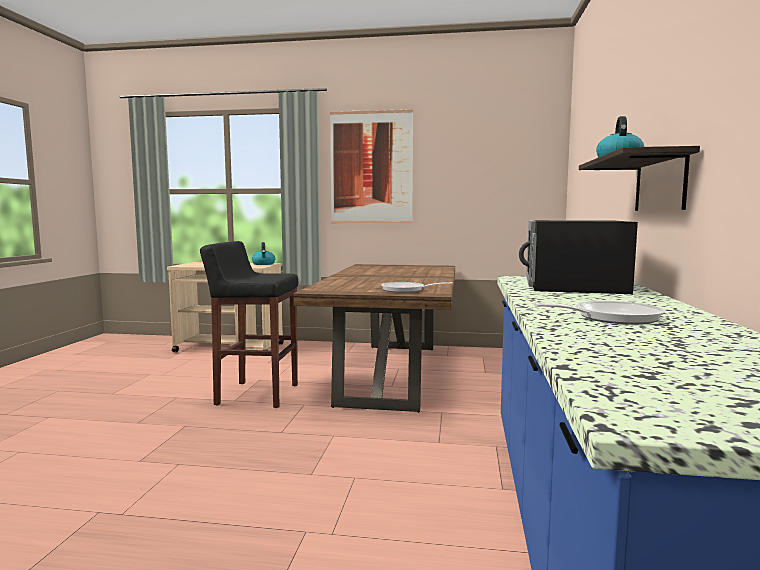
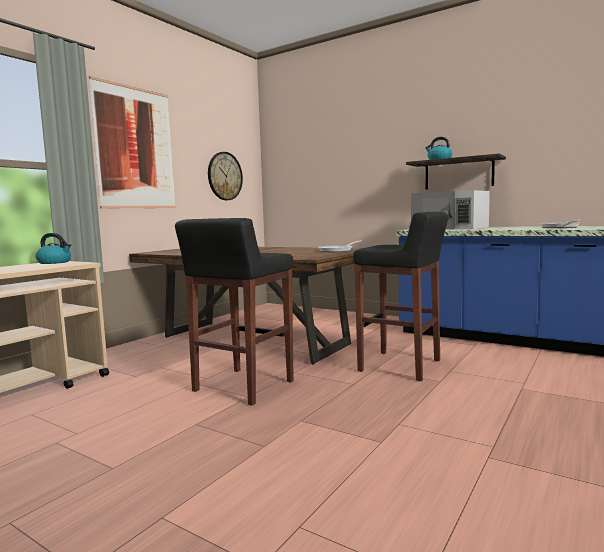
camera: 65 degrees left, 0 degrees up
(354, 447) = (401, 366): none -> black stool
(492, 187) = (224, 176): none -> wall clock
(574, 285) = (450, 228): black microwave -> white microwave

